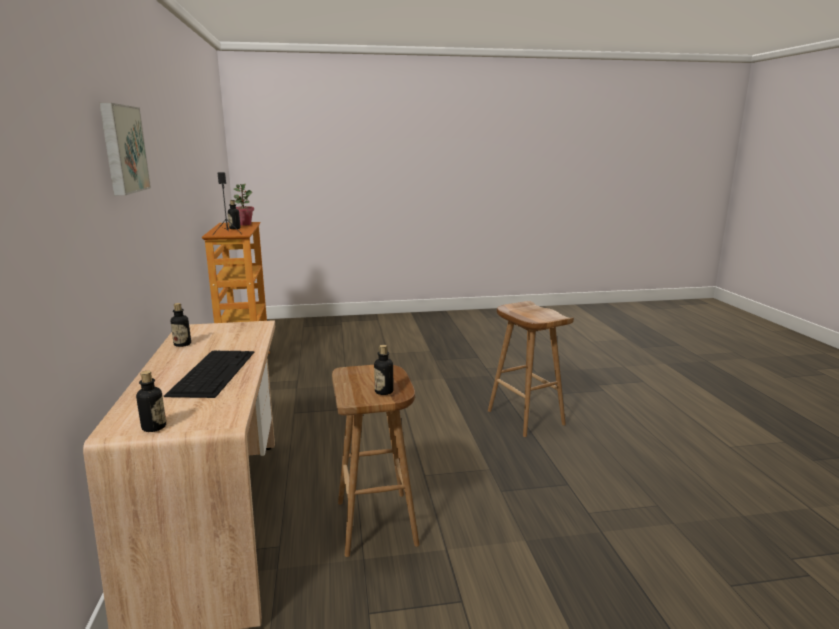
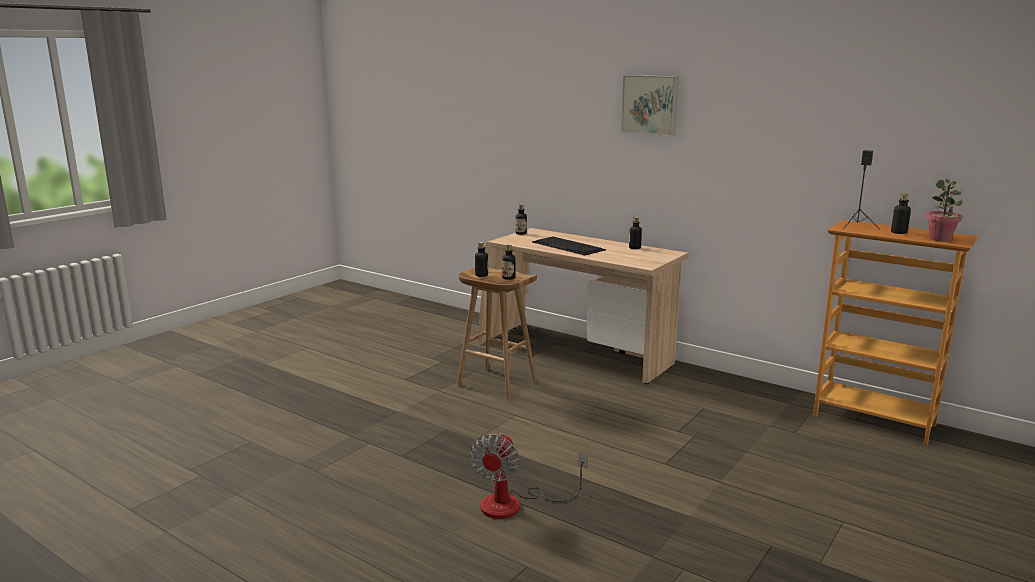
camera: 135 degrees right, 0 degrees up
(369, 376) = (508, 278): none -> bottle
(524, 417) = (515, 504): brown stool -> fan

